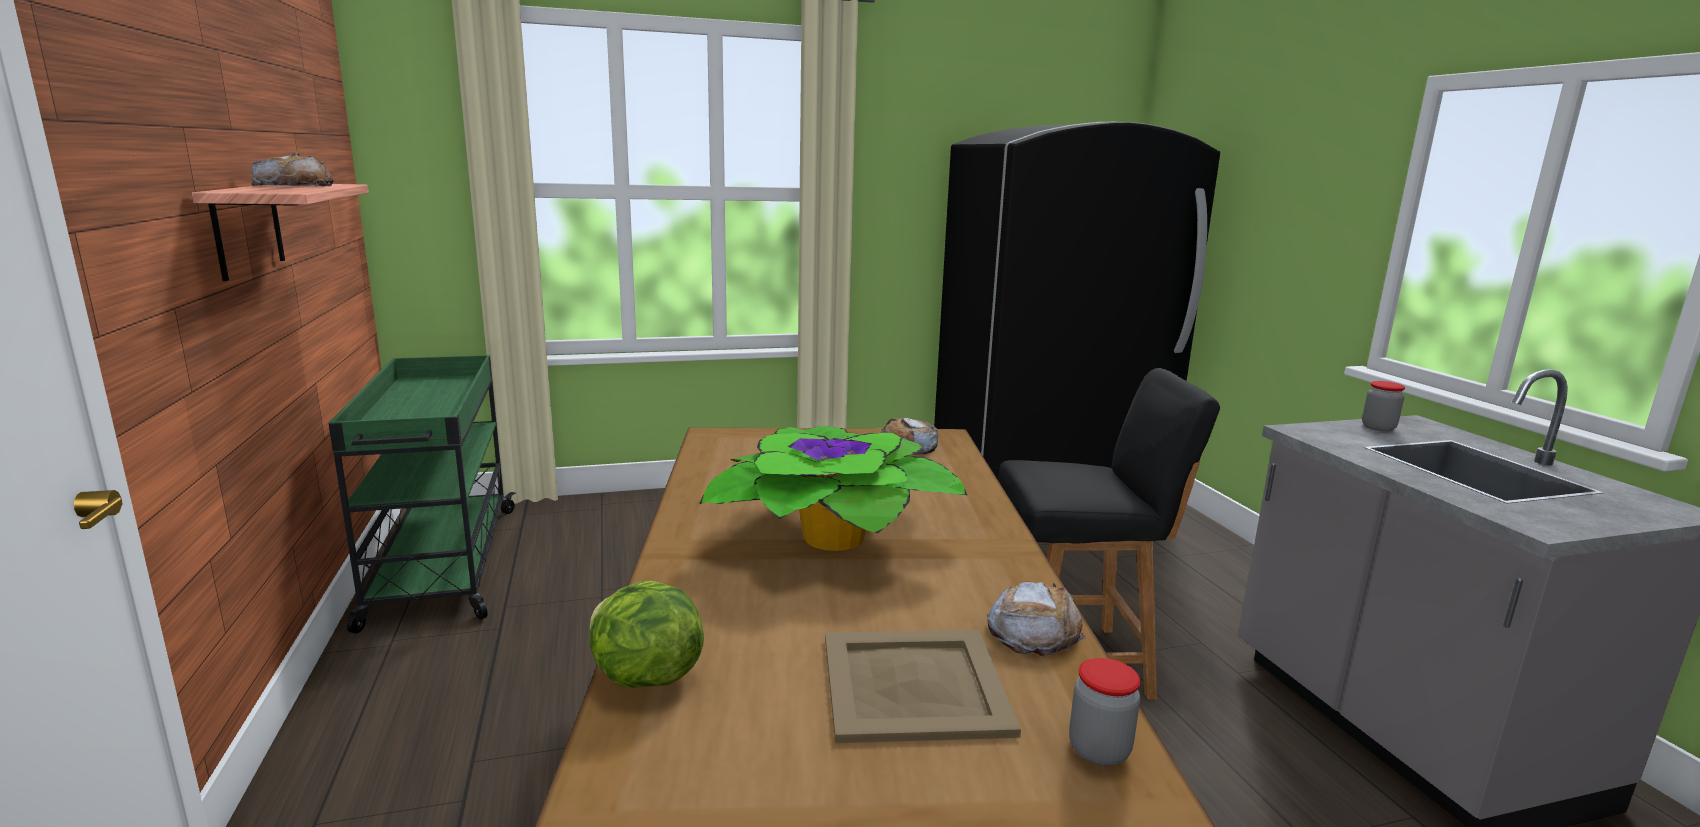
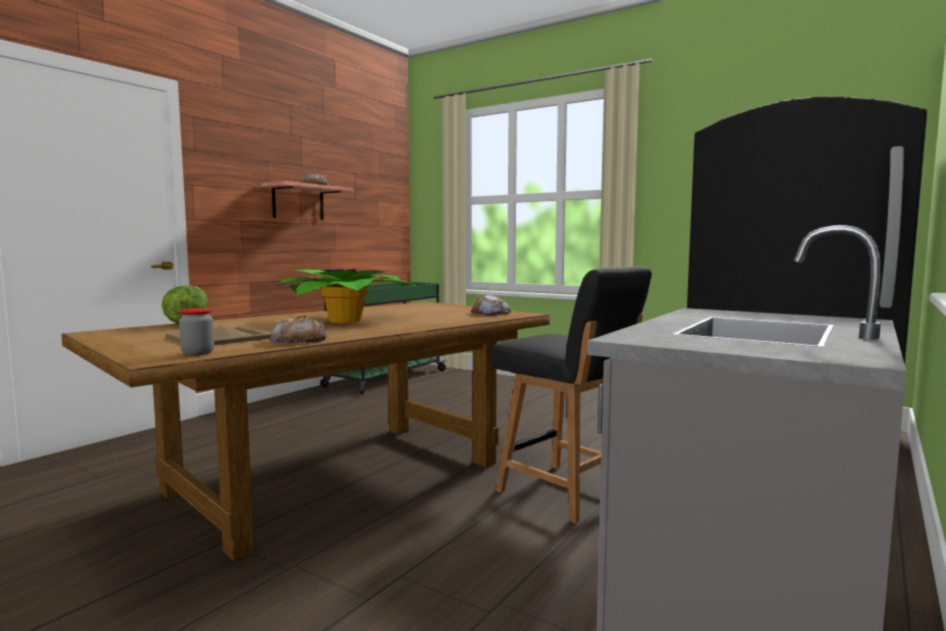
camera: 50 degrees right, 10 degrees down
(1378, 428) = (789, 316): jar -> none

